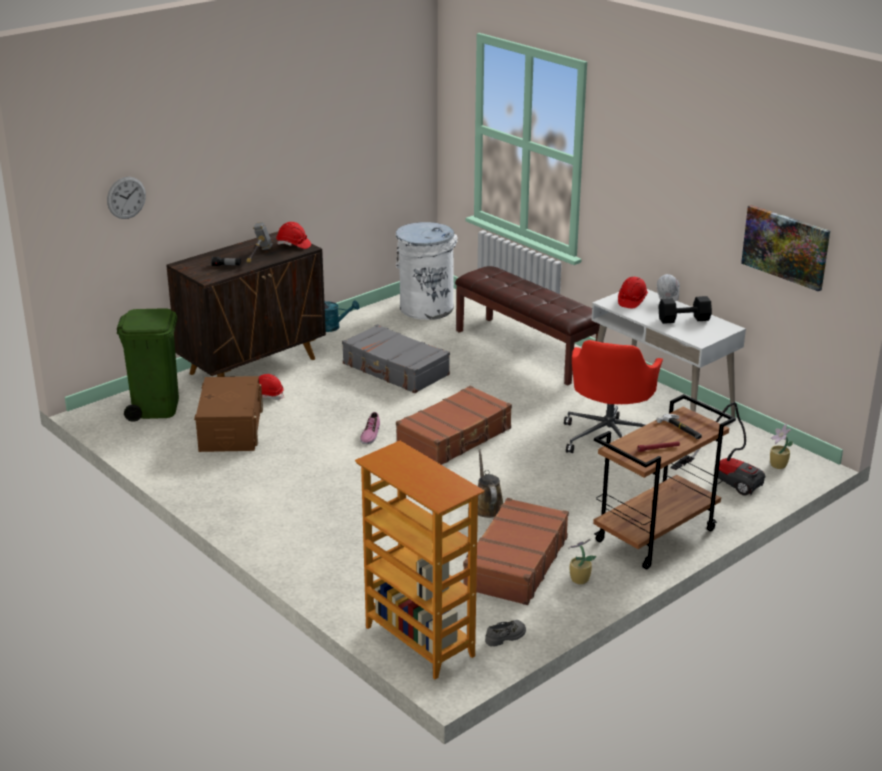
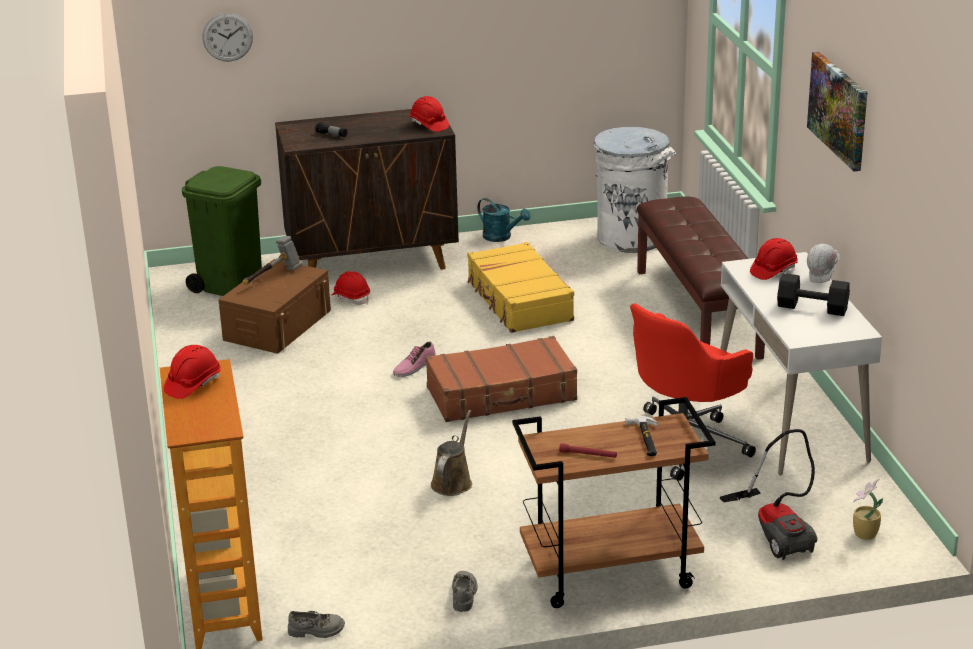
camera: 30 degrees right, 0 degrees up
(258, 256) = (376, 131): hammer -> hammer (272, 277)
(395, 370) = (519, 301): grey suitcase -> yellow suitcase
(398, 465) = (193, 384): none -> red hard hat
(515, 563) = (414, 554): brown suitcase -> none
(578, 580) = (464, 594): potted plant -> grey shoe
(786, 246) = (922, 231): picture -> picture (839, 110)

